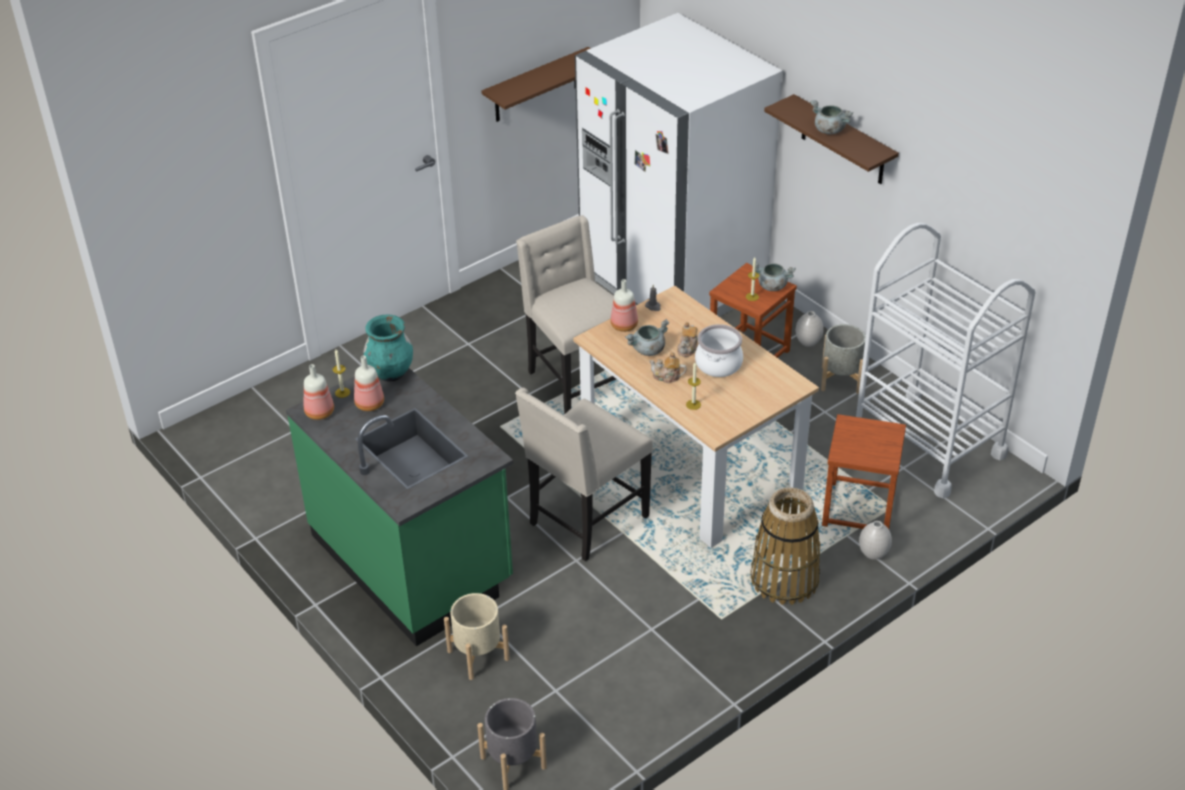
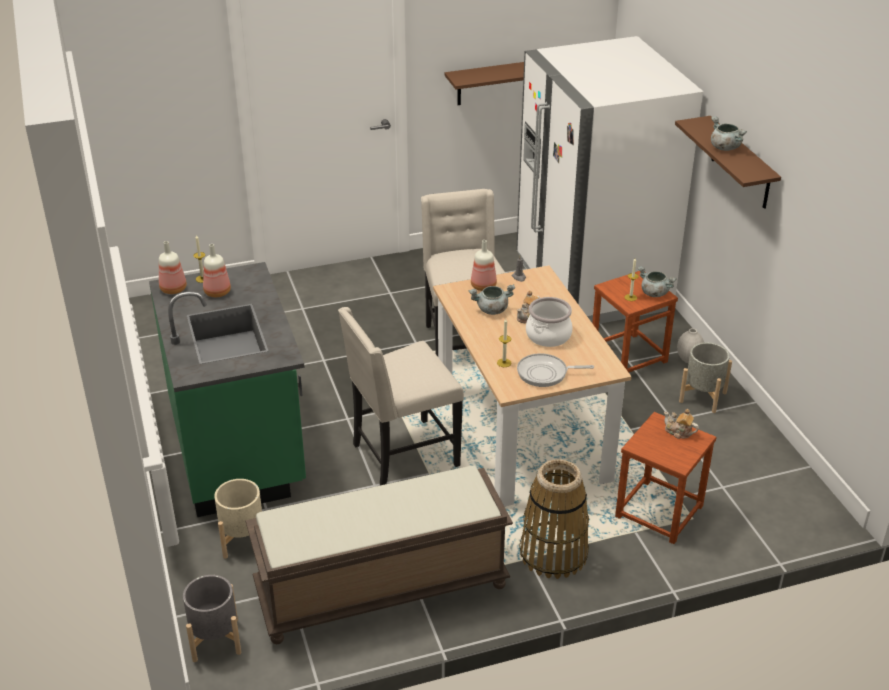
camera: 20 degrees right, 5 degrees down
(391, 373) = (251, 273): turquoise vase -> none
(643, 664) = (380, 590): none -> brown bench
(667, 377) = (495, 335): teapot -> teapot (678, 432)
(739, 406) = (545, 374): none -> frying pan
(873, 554) = (652, 555): white vase -> none
(927, 443) = (758, 472): white cart -> none

